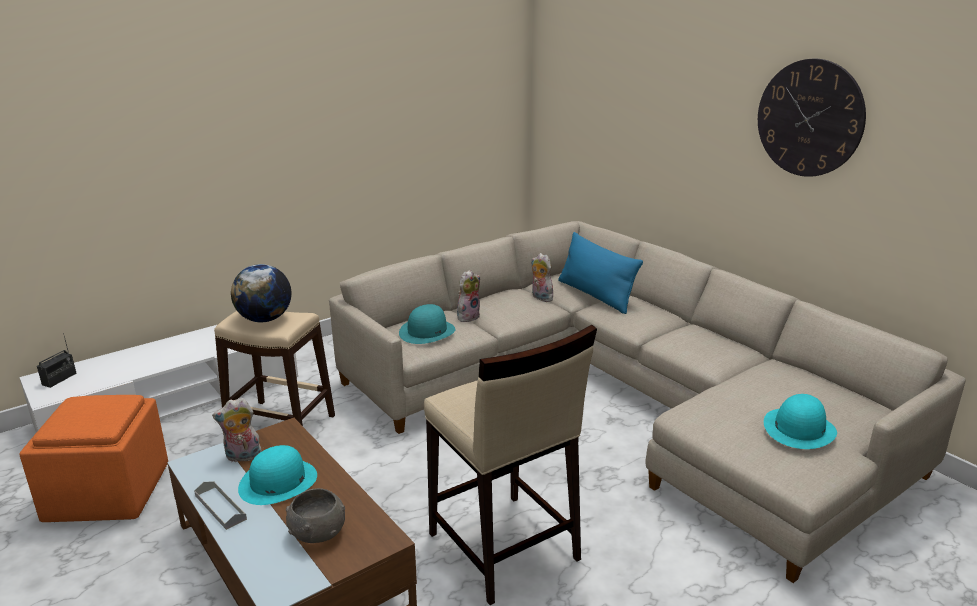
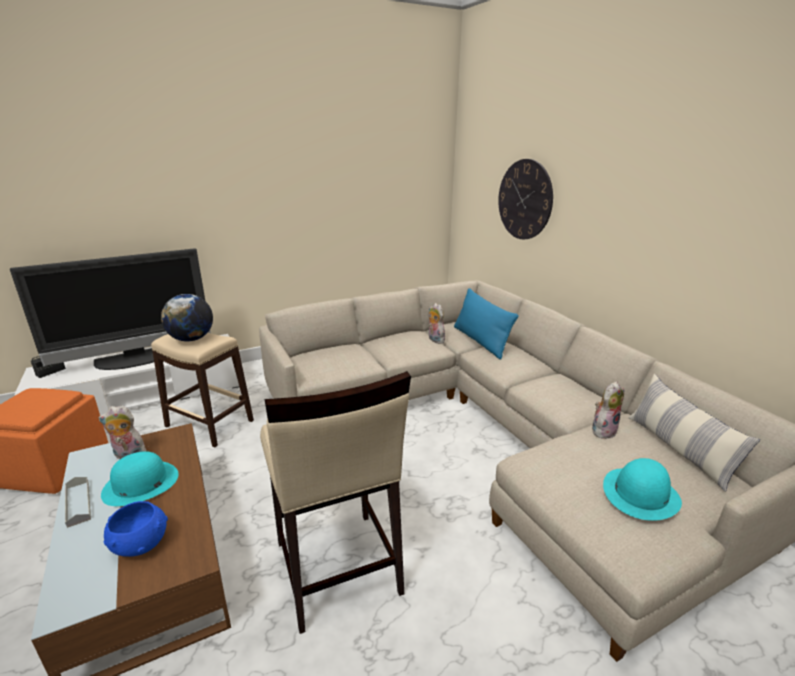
camera: 10 degrees right, 0 degrees up
(164, 353) = (135, 359): none -> television
(317, 532) = (140, 543): grey bowl -> blue bowl
(427, 331) = (329, 360): turquoise hat -> none
(468, 316) = (369, 350): plush toy -> plush toy (603, 430)
(809, 118) = (682, 188): wall clock -> wall clock (524, 200)
(827, 387) = (678, 449): none -> pillow

